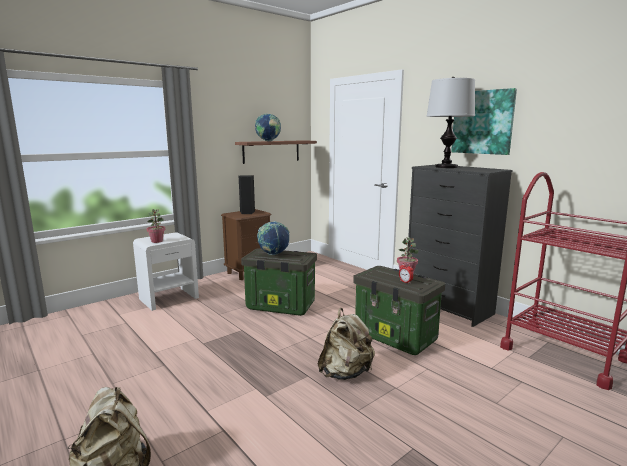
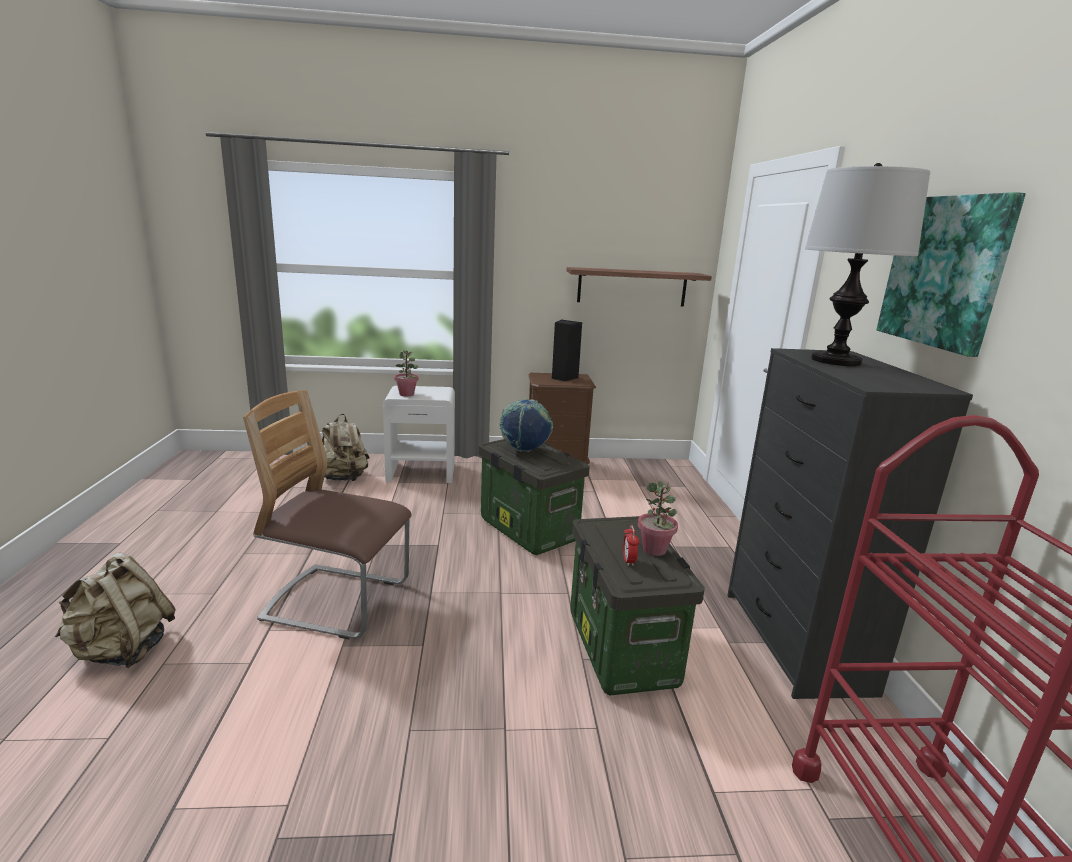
camera: 35 degrees right, 5 degrees up
(227, 379) = (337, 602): none -> chair
(268, 141) = (618, 270): globe -> none
(345, 373) = (471, 667): beige backpack -> beige backpack (344, 478)

